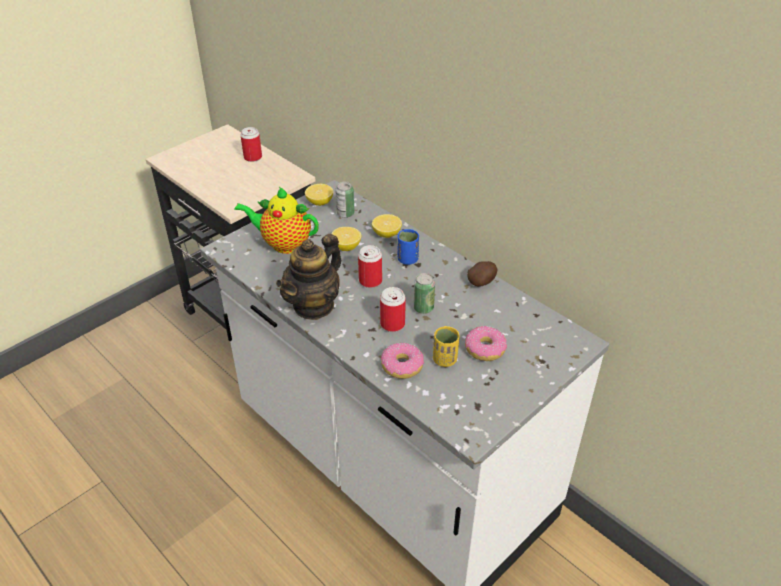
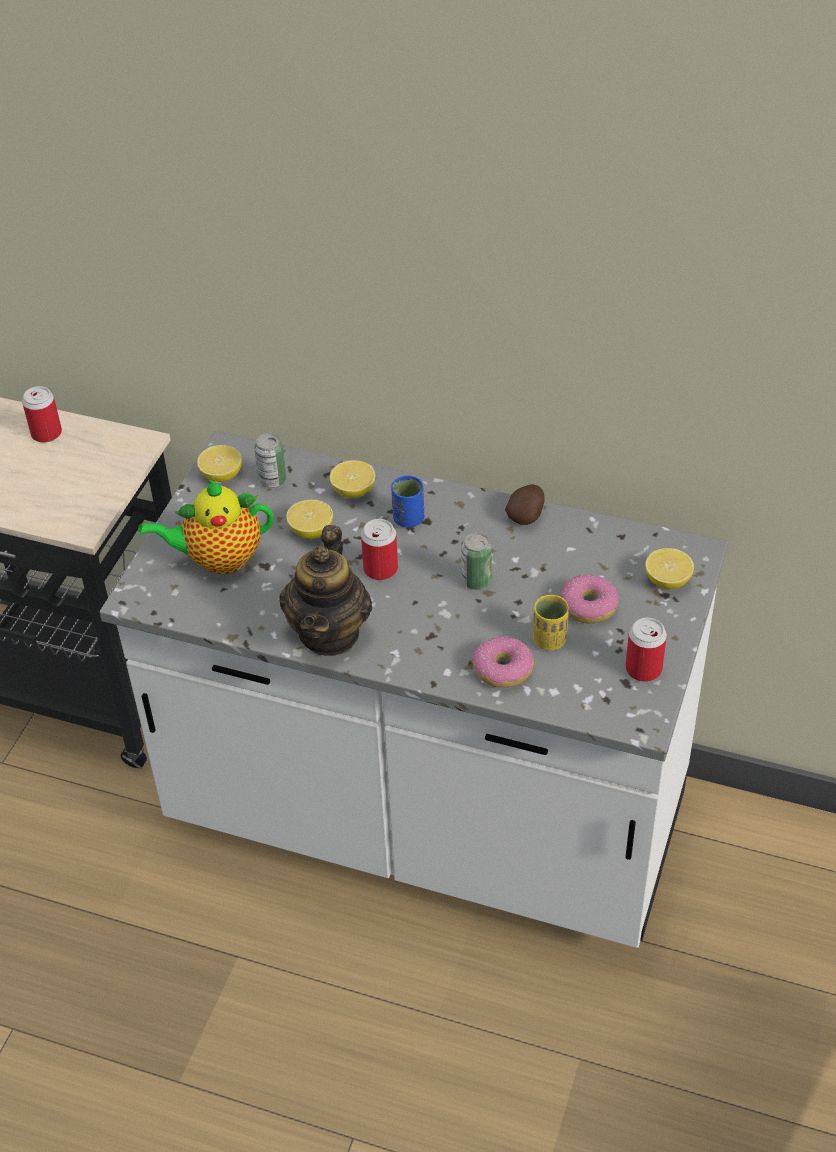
camera: 25 degrees left, 5 degrees up
(392, 324) = (452, 618): can -> can (643, 669)
(549, 353) = (667, 581): none -> lemon

